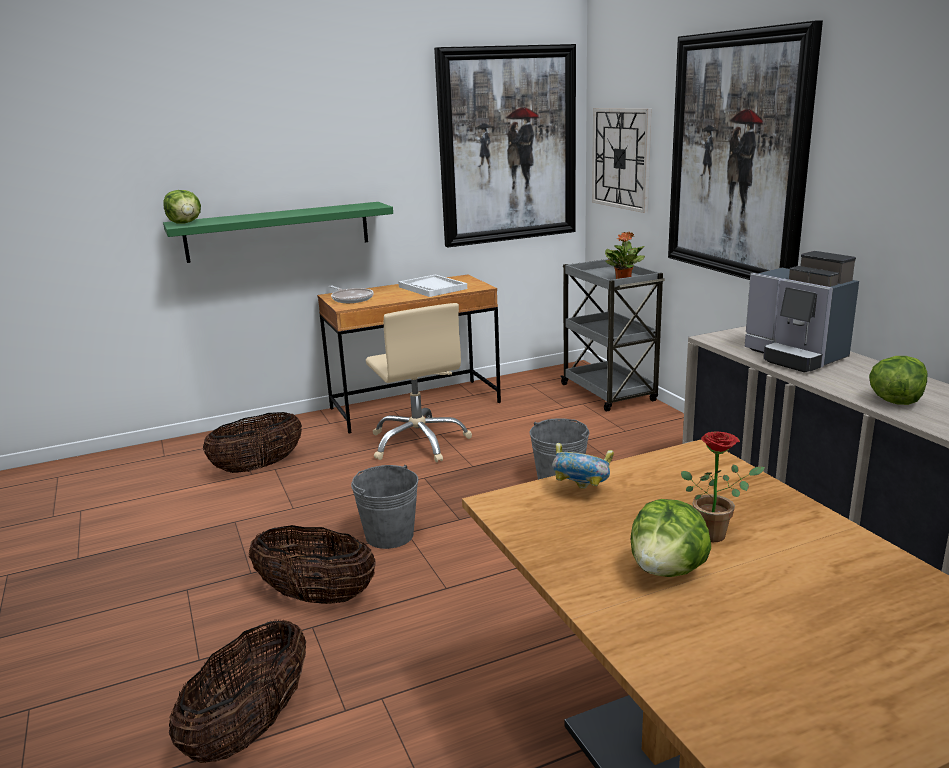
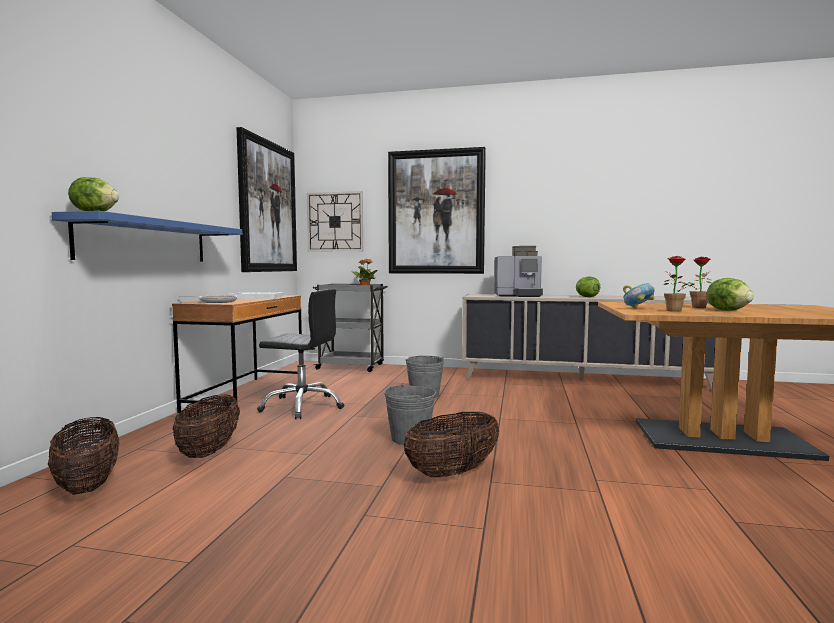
camera: 55 degrees left, 15 degrees down
(250, 728) = (595, 524): basket -> basket (88, 485)
(278, 231) = (146, 241): green shelf -> blue shelf
(419, 442) = (302, 406): beige office chair -> black office chair
(577, 524) = (674, 311): none -> potted plant

